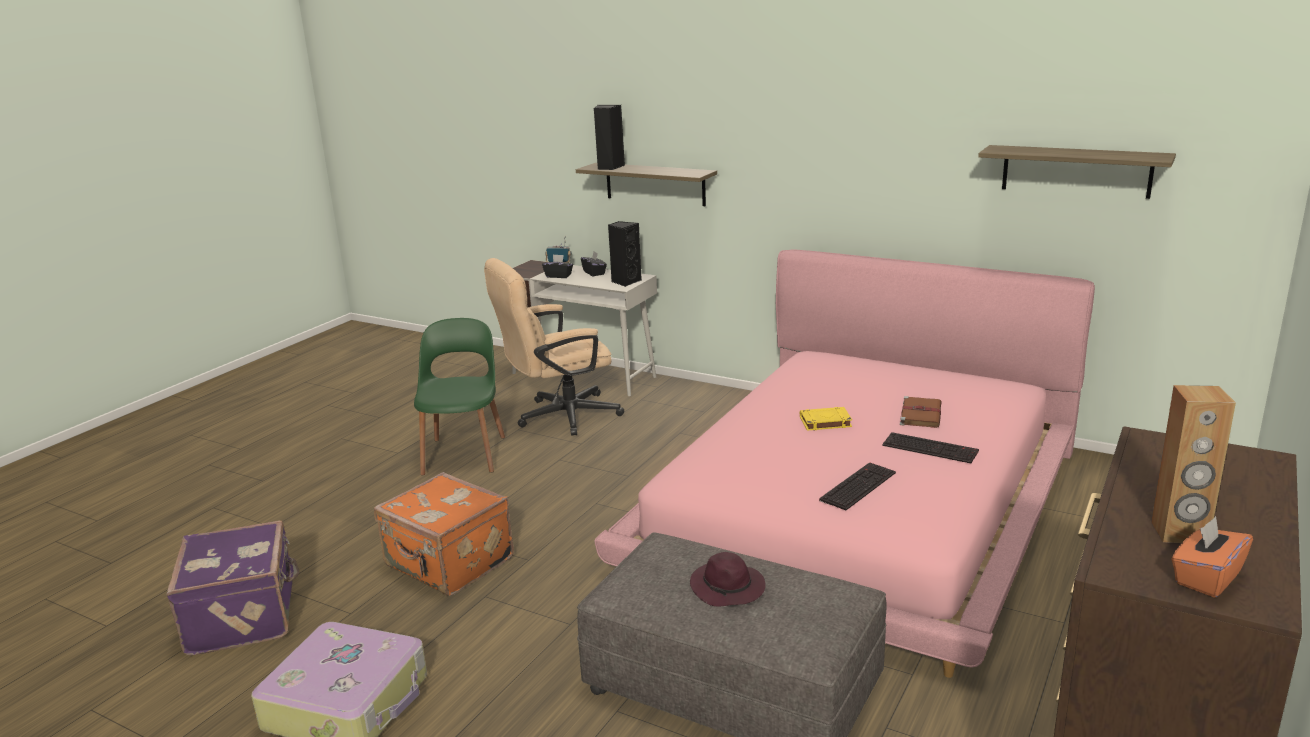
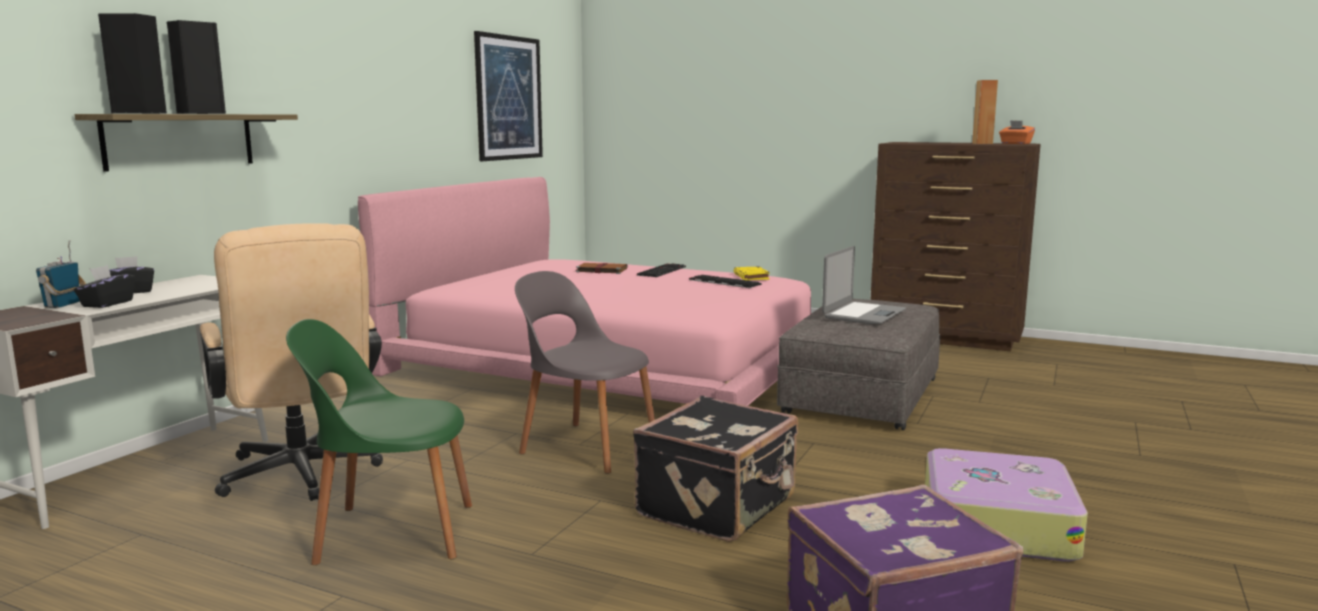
camera: 95 degrees left, 10 degrees down
(448, 564) = (719, 507): orange suitcase -> black suitcase
(589, 506) = (586, 446): none -> grey chair
(625, 281) = (210, 281): black speaker -> black speaker (200, 113)
(728, 588) = (863, 314): purple hat -> laptop
(824, 422) = (610, 285): yellow book -> yellow book (751, 277)
(1076, 171) = (509, 98): shelf -> picture

